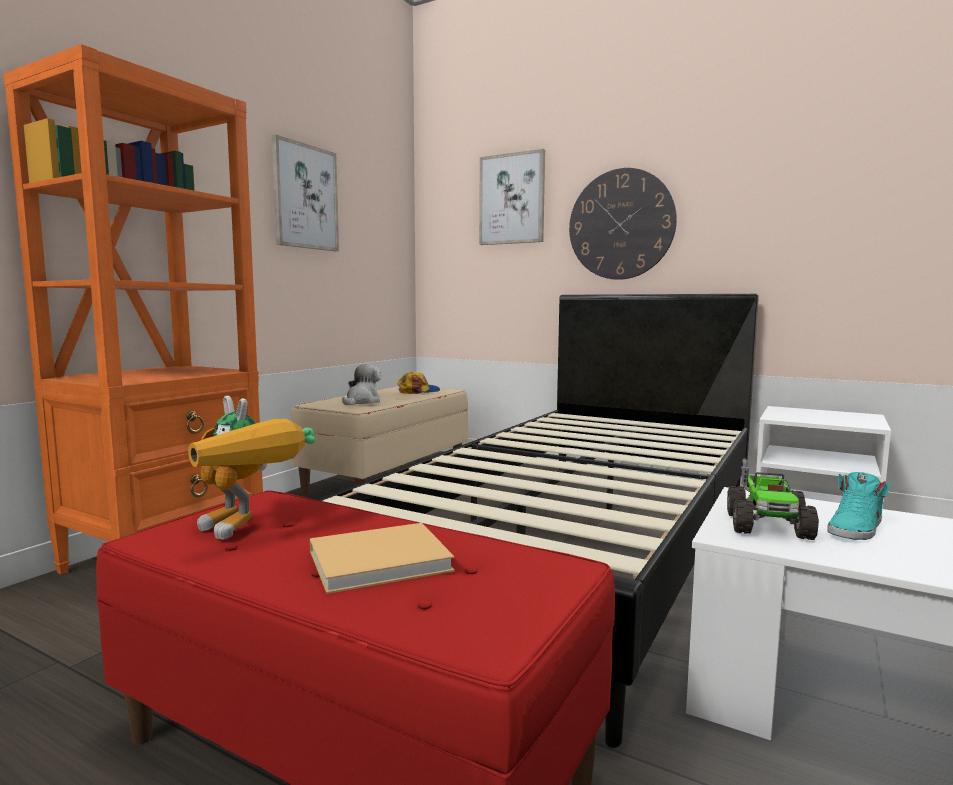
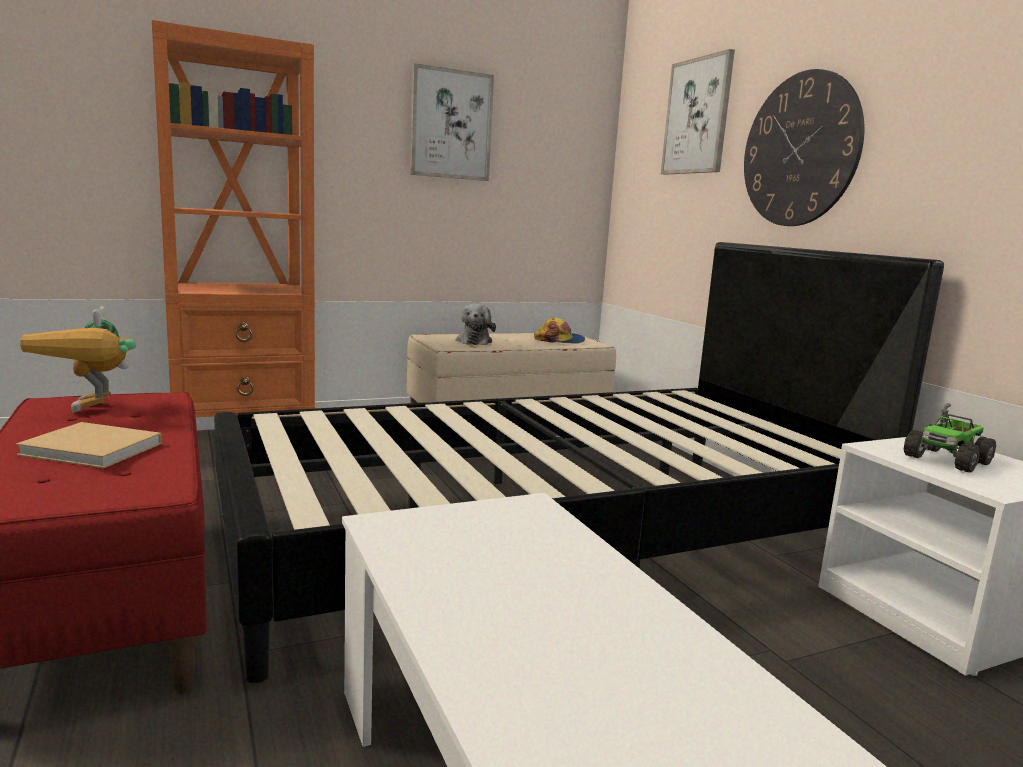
camera: 35 degrees right, 5 degrees up
(362, 402) = (474, 341): plush toy -> plush toy turned 120 degrees clockwise
(768, 525) = (446, 531): toy truck -> toy truck (948, 460)
(856, 529) = (520, 565): turquoise shoe -> none

